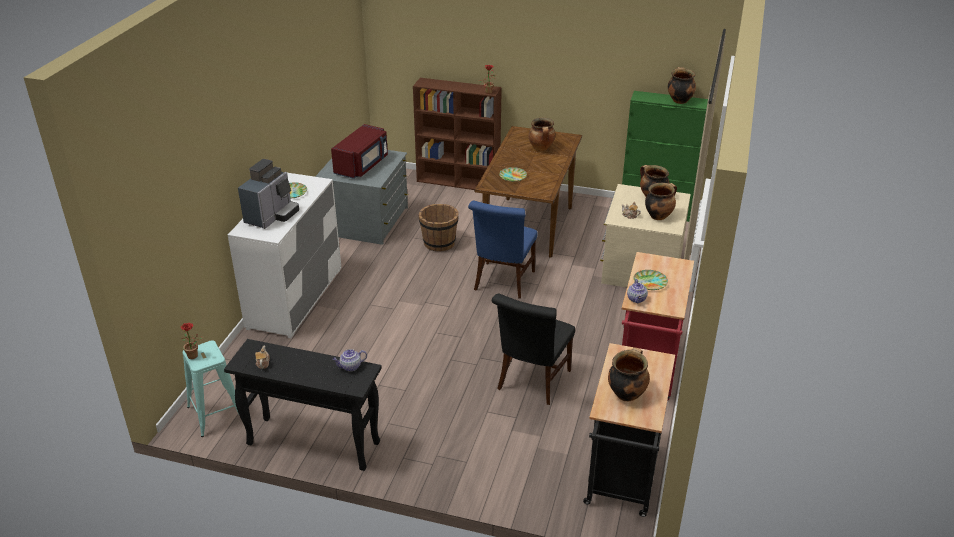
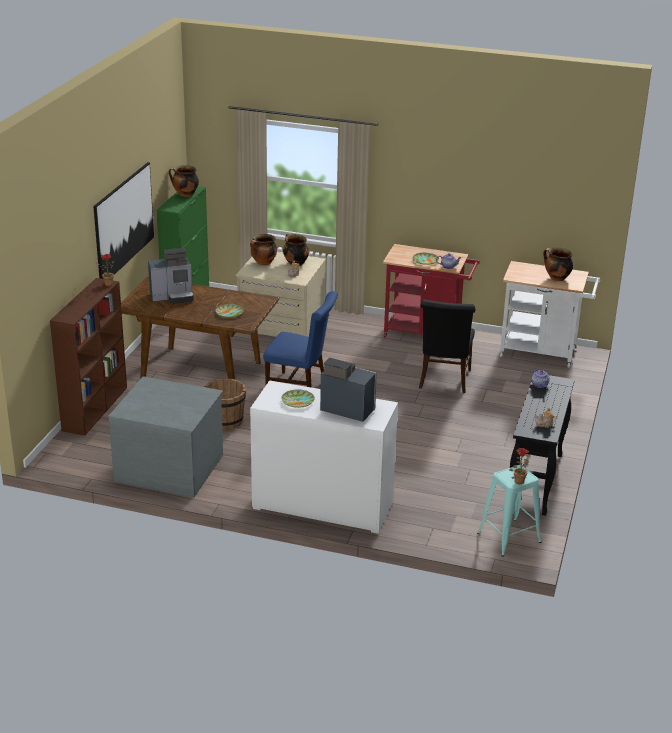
camera: 90 degrees left, 5 degrees down
(362, 165) = (169, 401): red microwave -> none
(532, 382) = (444, 381): black chair -> black chair turned 75 degrees clockwise
(541, 148) = (173, 296): cooking pot -> coffee machine
(568, 69) = (124, 222): none -> picture
(622, 480) = (543, 353): black cart -> white cart

